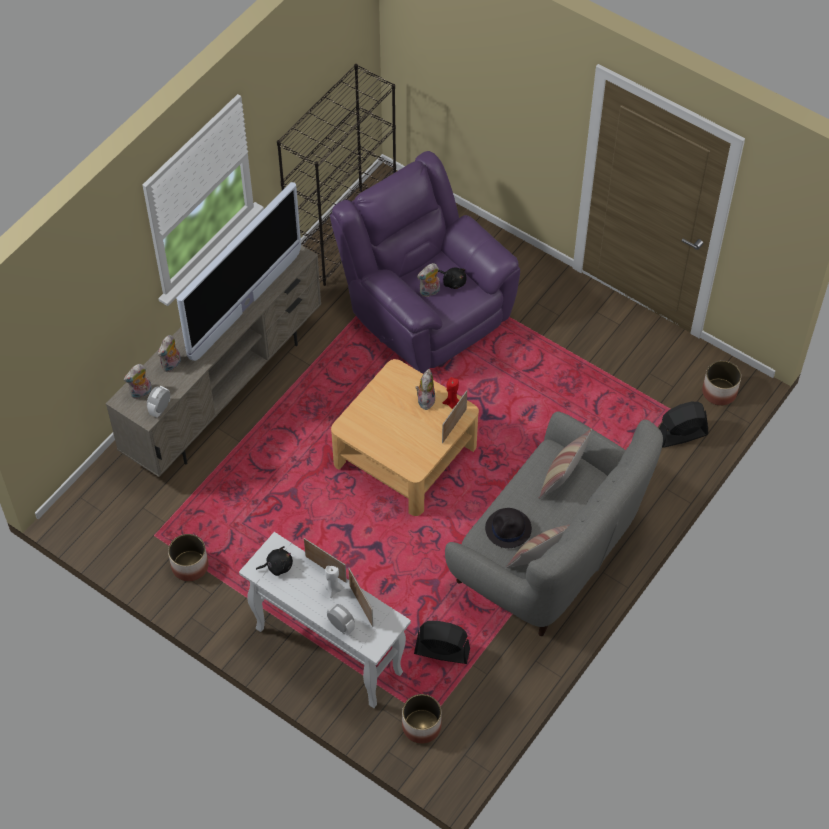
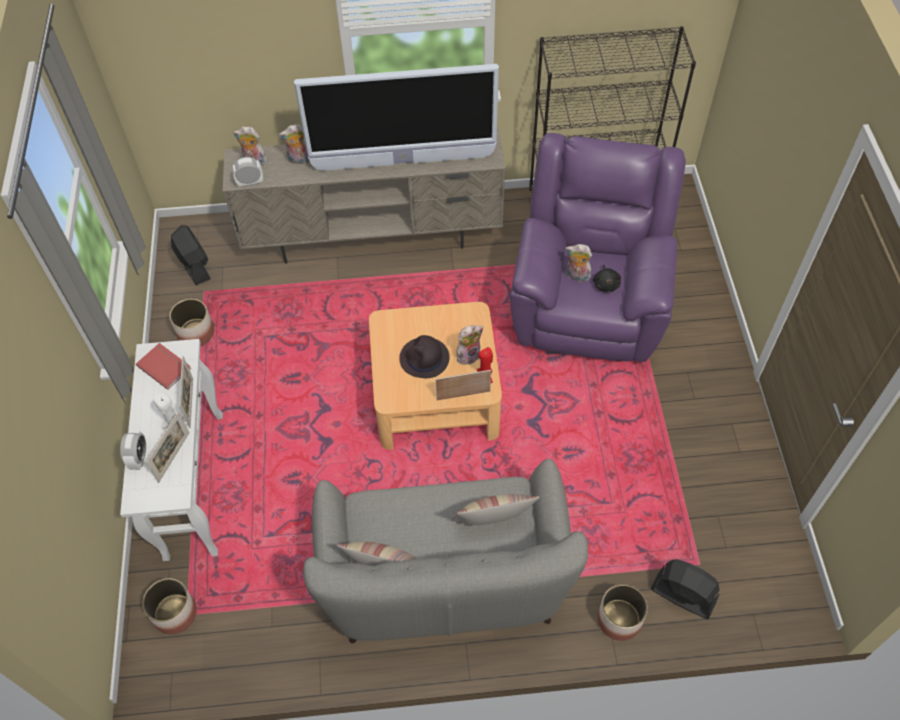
camera: 50 degrees right, 0 degrees up
(277, 566) = (165, 366): black plush toy -> red book
(441, 651) = (264, 571): black fan -> black fan (194, 265)
(508, 529) = (395, 519): black hat -> black hat (424, 359)
(719, 392) = (765, 593): planter -> planter (619, 619)

